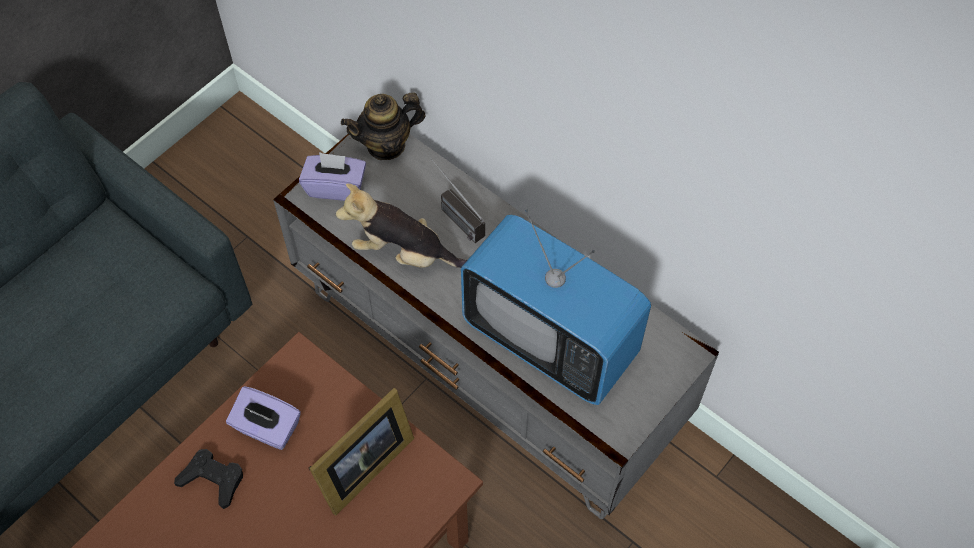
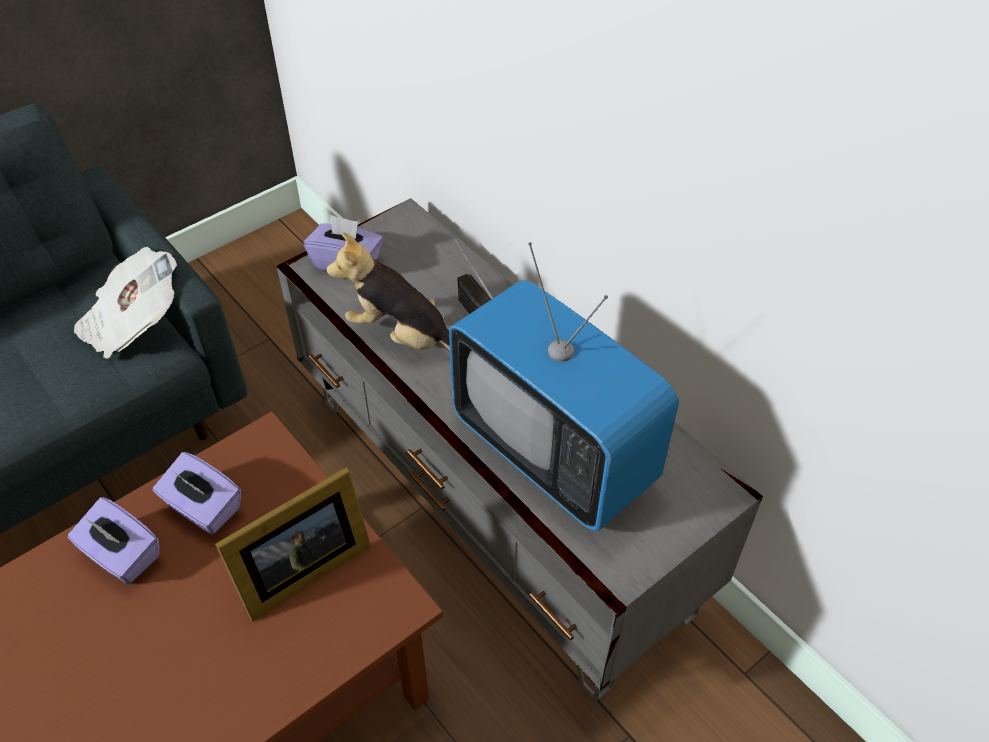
camera: 10 degrees right, 10 degrees down
(148, 265) = (133, 323): none -> newspaper
(213, 479) = (122, 555): black game controller -> purple tissue box
(386, 145) = (413, 231): teapot -> none

